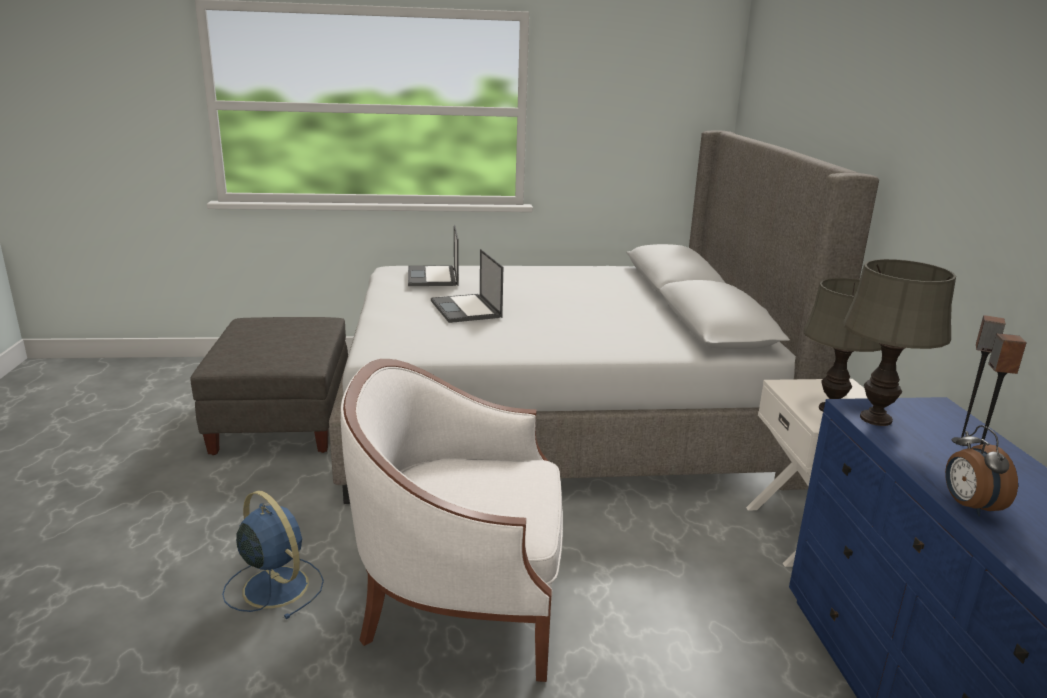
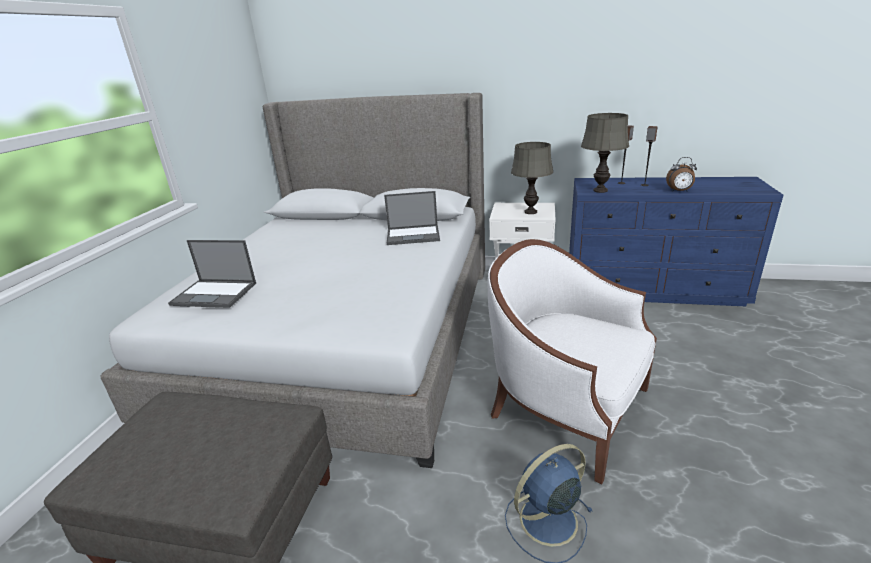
camera: 70 degrees left, 5 degrees up
(463, 597) = (566, 408): white armchair -> white armchair turned 105 degrees clockwise
(466, 309) = (317, 285): laptop -> laptop (414, 235)

